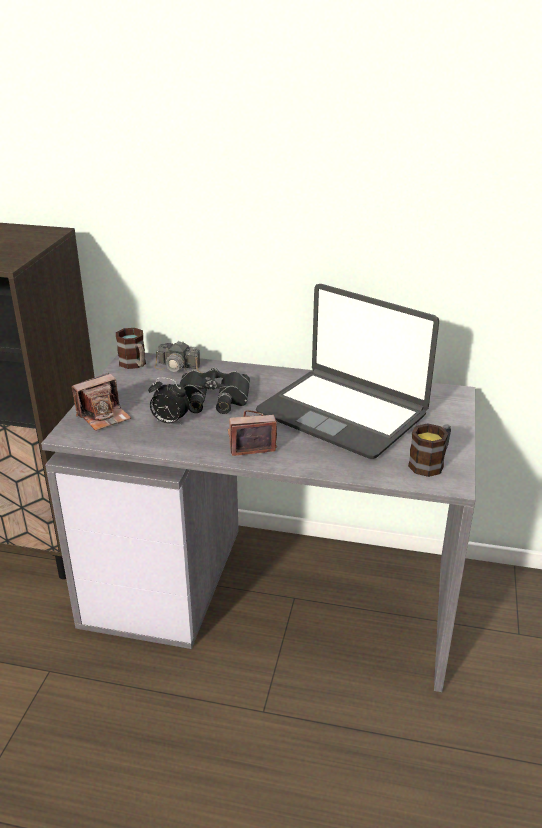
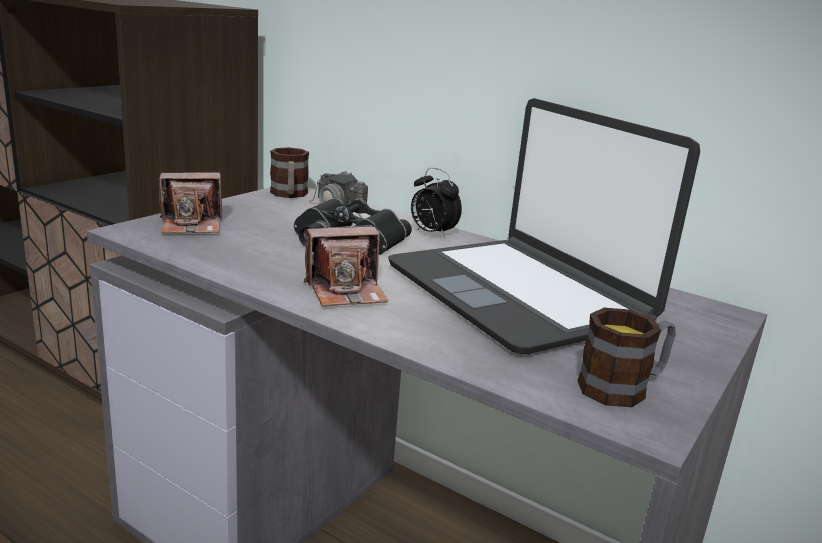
camera: 20 degrees right, 10 degrees down
(169, 422) = (264, 247): alarm clock -> alarm clock (432, 233)
(250, 443) = (346, 291): camera -> camera turned 150 degrees clockwise

